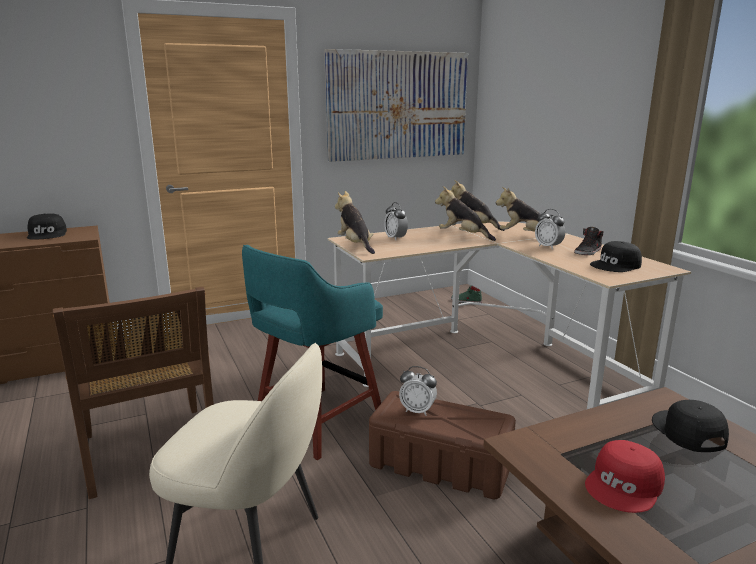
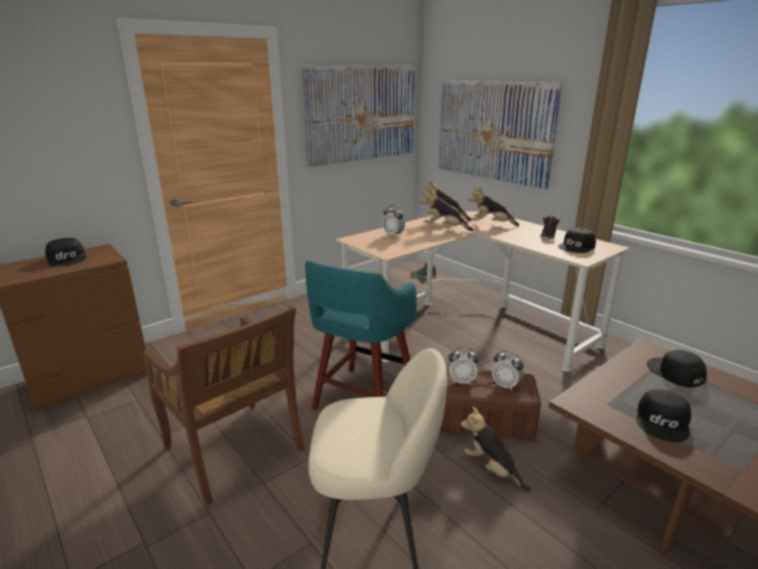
camera: 15 degrees left, 5 degrees up
(355, 245) = (366, 245): plush toy -> plush toy (492, 469)
(548, 247) = (516, 233): alarm clock -> alarm clock (505, 385)
(549, 126) = (493, 131): none -> picture
(625, 485) = (663, 421): red cap -> black cap

